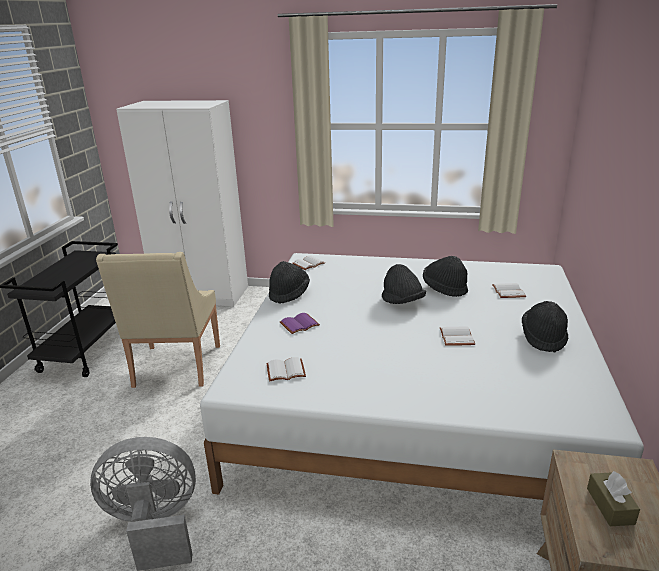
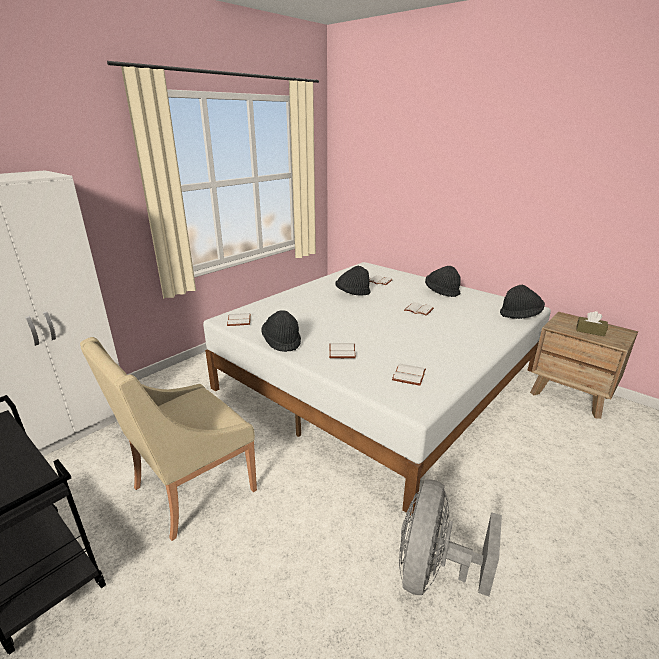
camera: 60 degrees left, 0 degrees up
(175, 367) = (190, 490): beige armchair -> beige armchair turned 105 degrees clockwise
(299, 324) = (341, 351): purple book -> white book
(402, 302) = (354, 309): black hat -> black hat (520, 315)

